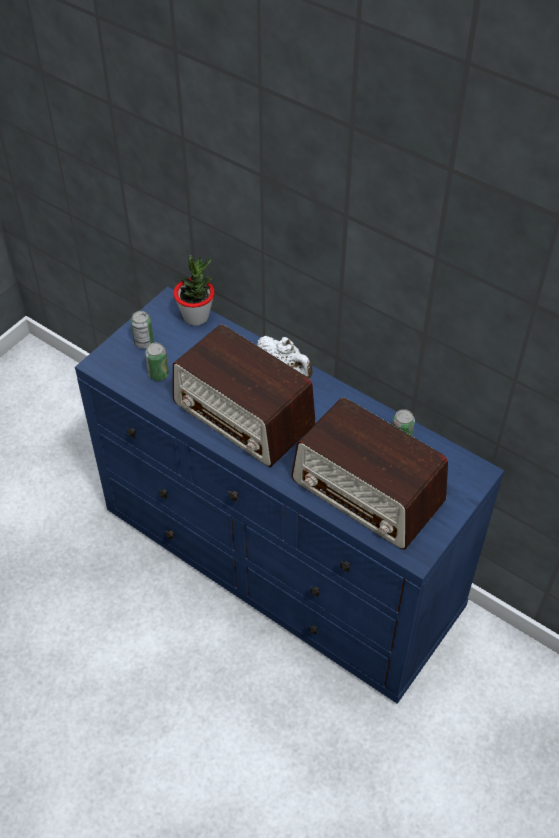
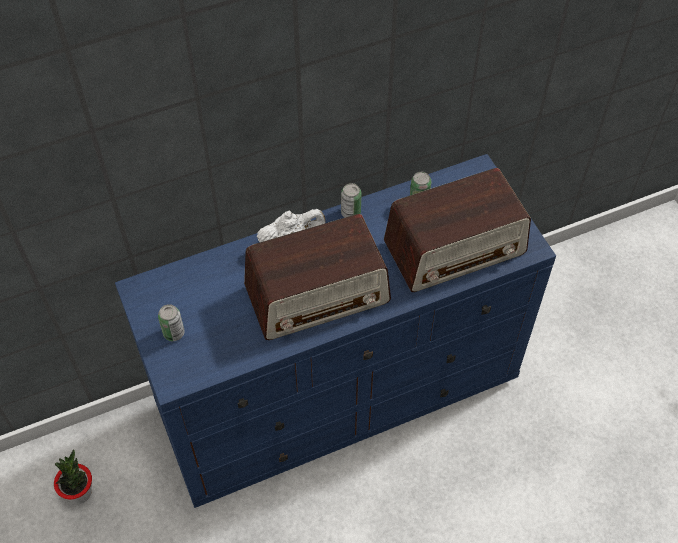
camera: 60 degrees left, 5 degrees up
(158, 374) = (223, 338): can -> can (350, 213)
(196, 316) = (173, 276): potted plant -> potted plant (80, 492)

